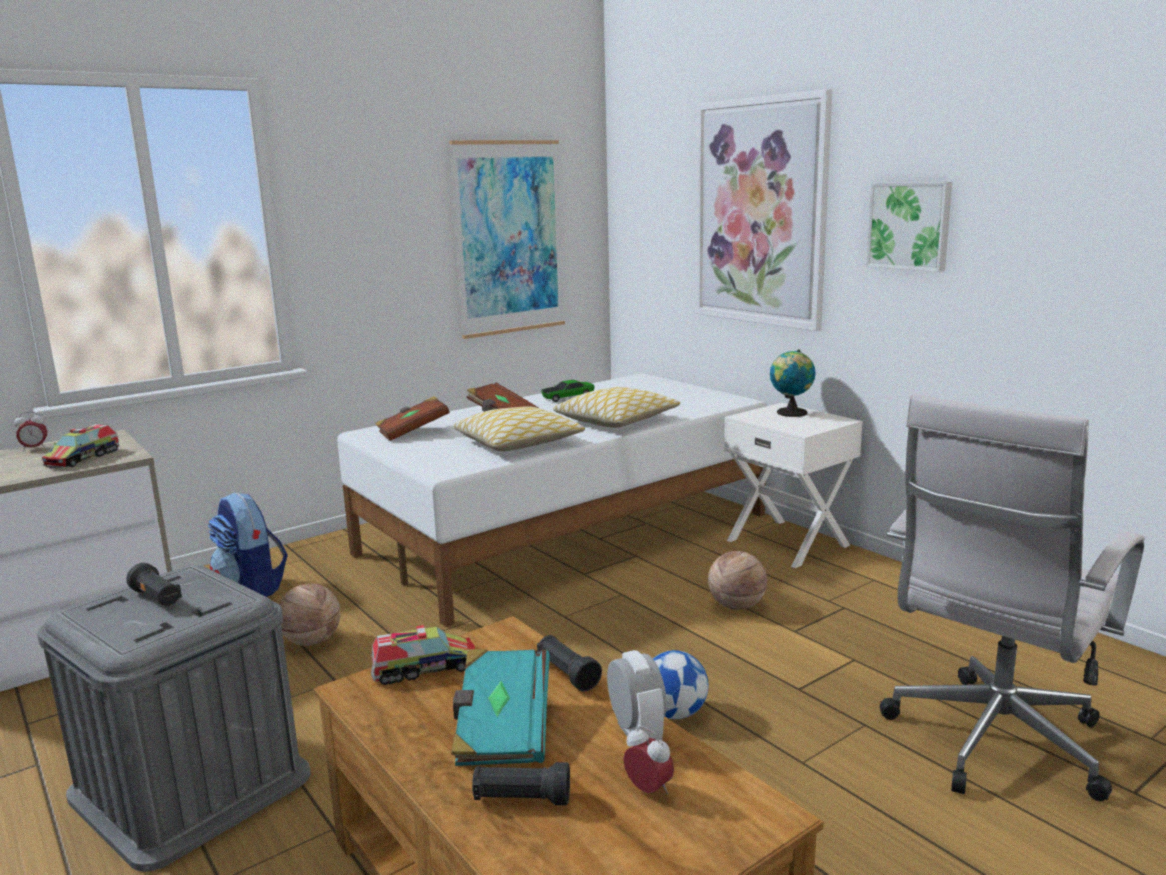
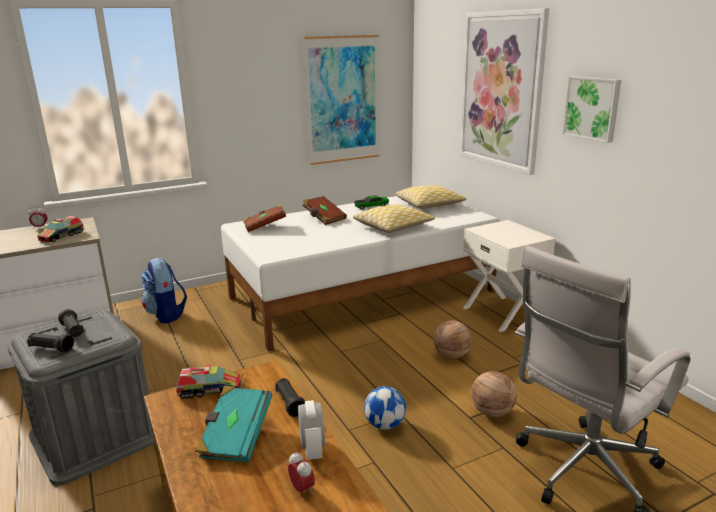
camera: 10 degrees right, 5 degrees up
(312, 641) = (189, 353): basketball -> basketball (492, 412)
(518, 443) = (324, 239): pillow -> pillow (429, 205)
(521, 799) = (226, 485): black flashlight -> black flashlight (51, 349)
(790, 413) = (509, 229): globe -> none

